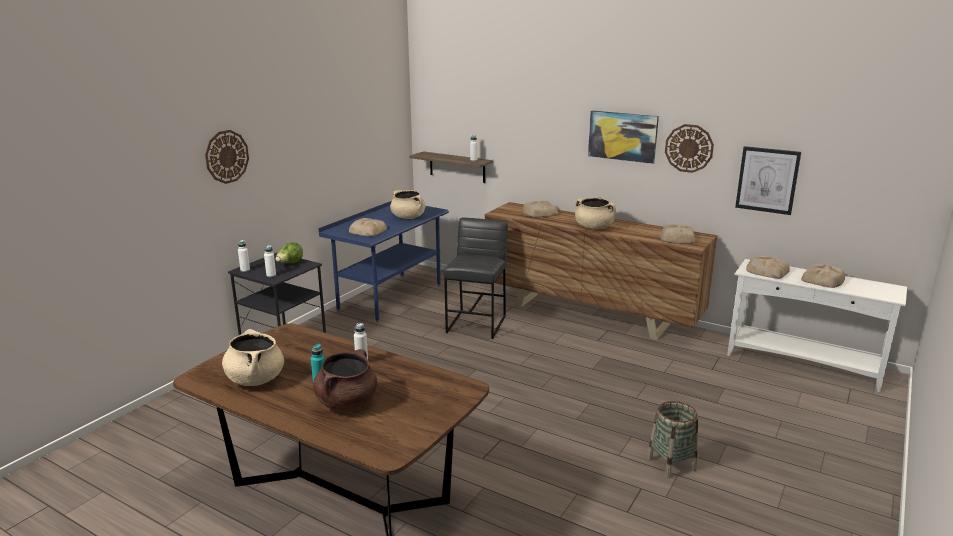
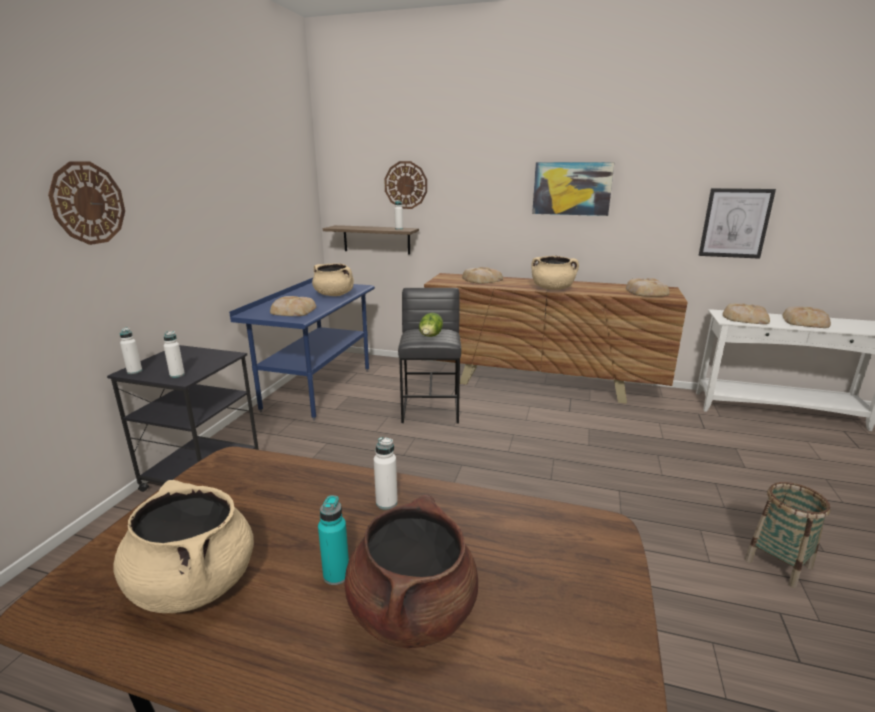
camera: 15 degrees left, 0 degrees up
(290, 264) = (201, 357): lettuce -> lettuce (430, 337)
(689, 148) = (648, 195): wall clock -> wall clock (406, 185)

